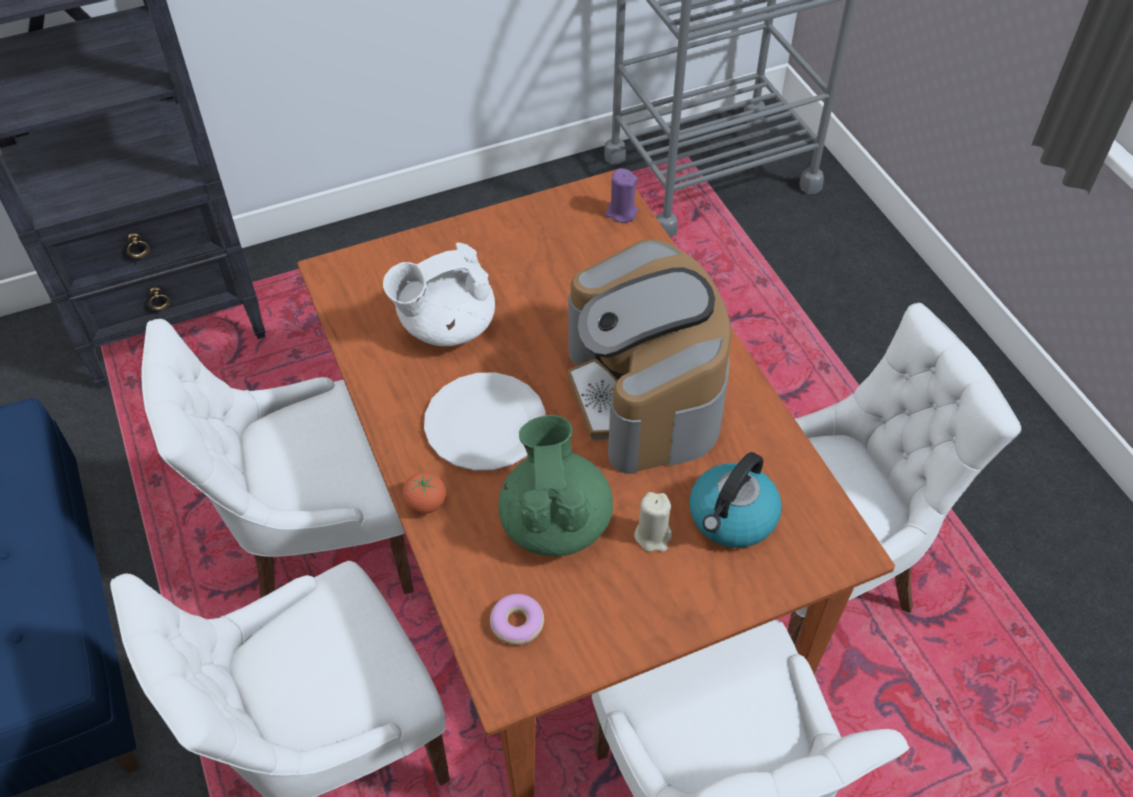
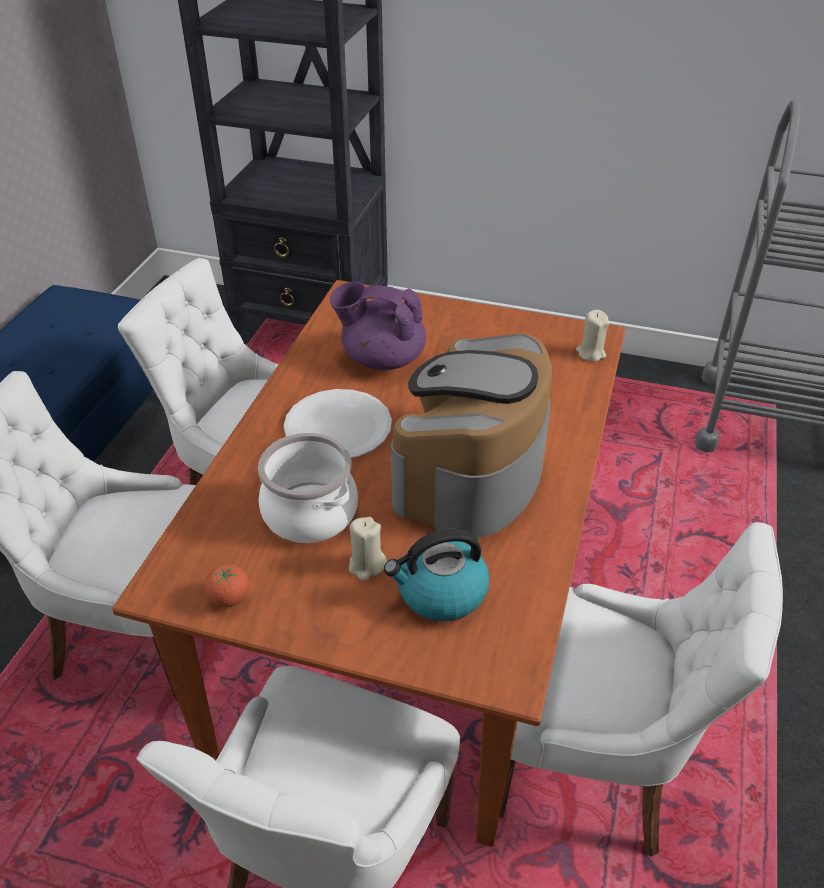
camera: 40 degrees right, 10 degrees down
(426, 503) = (244, 450): tomato -> tomato (229, 598)
(445, 326) = (382, 358): white teapot -> purple teapot
(517, 623) = (210, 557): donut -> none
(555, 521) = (311, 512): green teapot -> cooking pot
(621, 213) = (590, 353): purple candle -> beige candle

